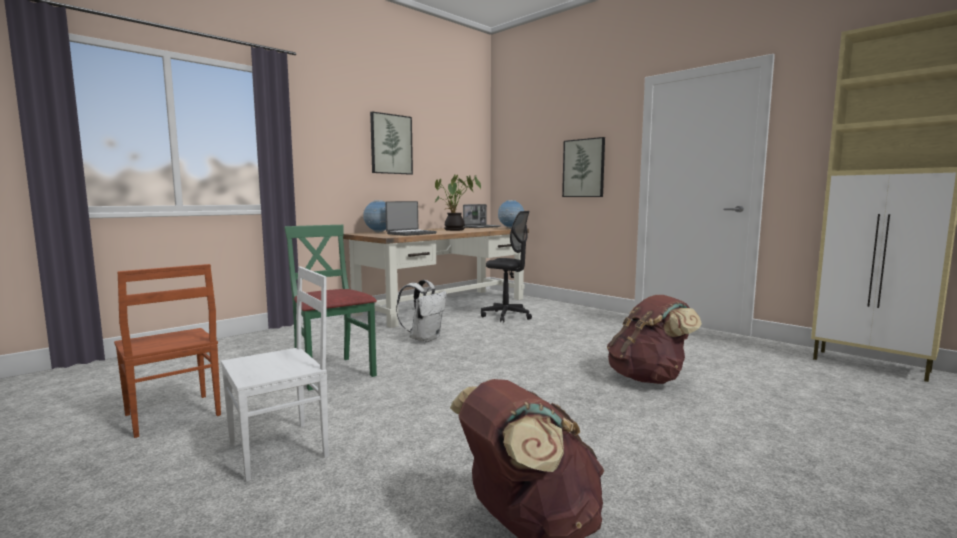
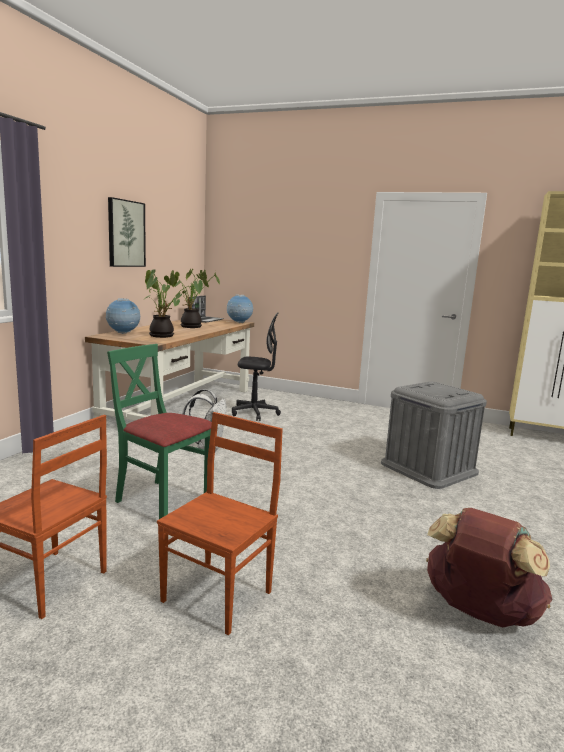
camera: 25 degrees left, 5 degrees up
(280, 450) = (219, 596): white chair -> brown chair
(411, 233) = (164, 336): laptop -> potted plant
(584, 168) = (312, 268): picture -> none
(648, 378) = (429, 468): brown backpack -> grey storage box

